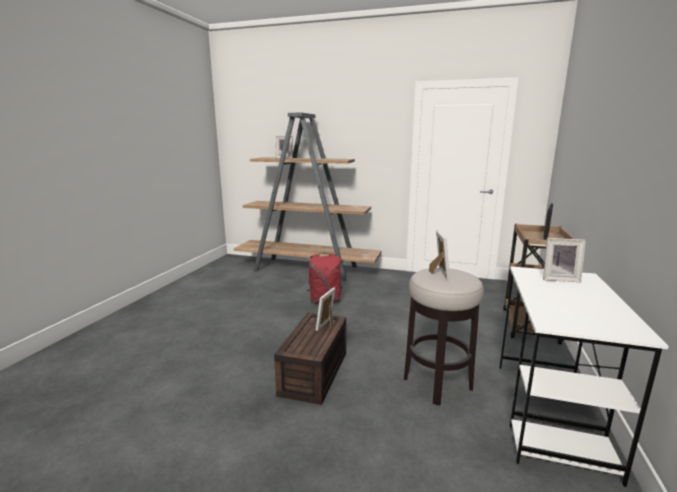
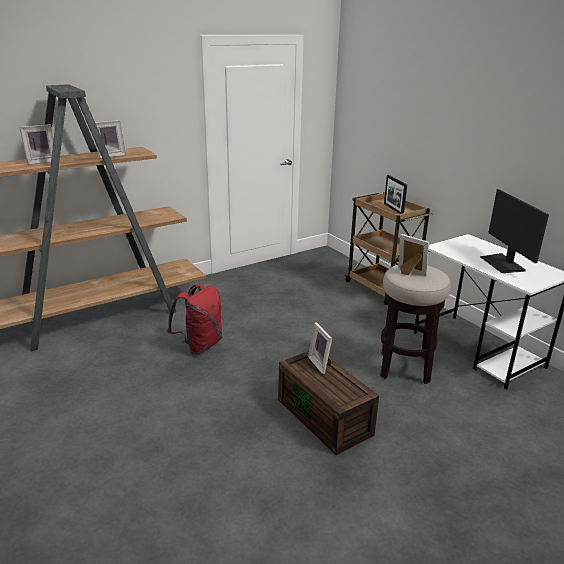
camera: 50 degrees left, 10 degrees up
(559, 279) = (465, 247): picture frame -> picture frame (110, 155)
(571, 301) = (502, 263): none -> monitor

